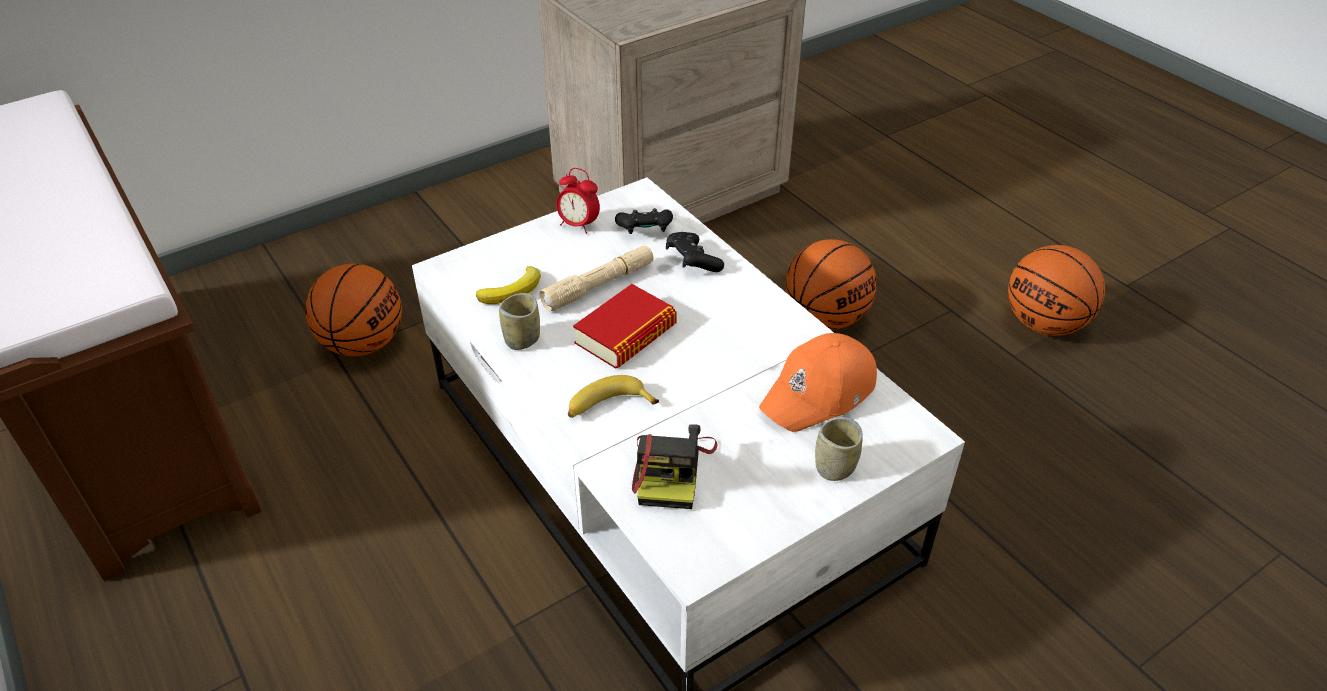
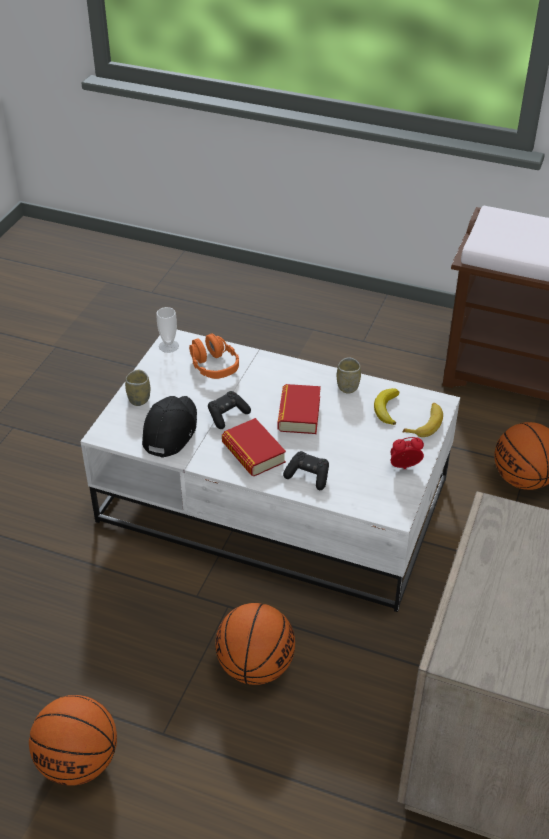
camera: 145 degrees right, 0 degrees up
(599, 286) = (344, 434): beige flashlight -> none
(608, 406) = (269, 377): banana -> banana (425, 423)
(645, 230) = (360, 484): black game controller -> black game controller (227, 415)
(672, 469) = (214, 365): camera -> orange headphones
(715, 551) = (168, 346): none -> cup
(731, 314) = (253, 452): none -> book
(820, 393) = (170, 430): orange cap -> black cap

